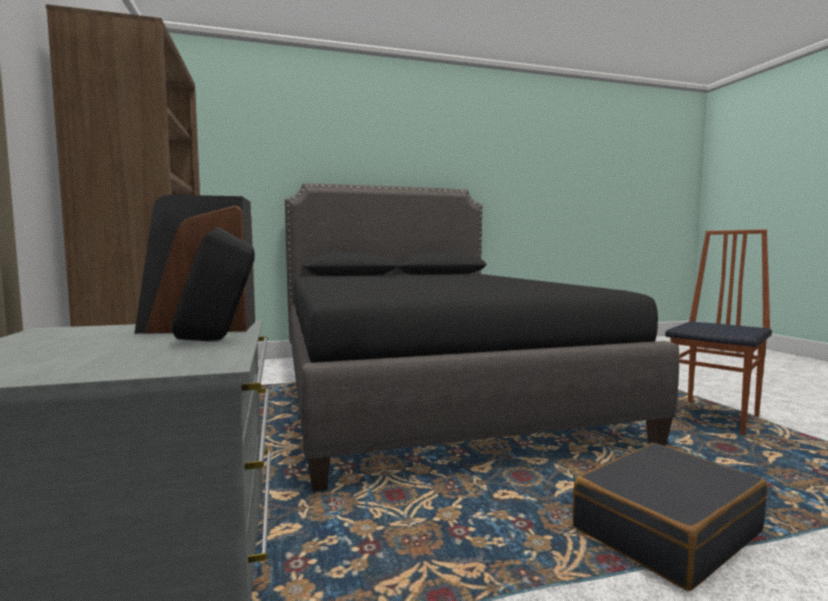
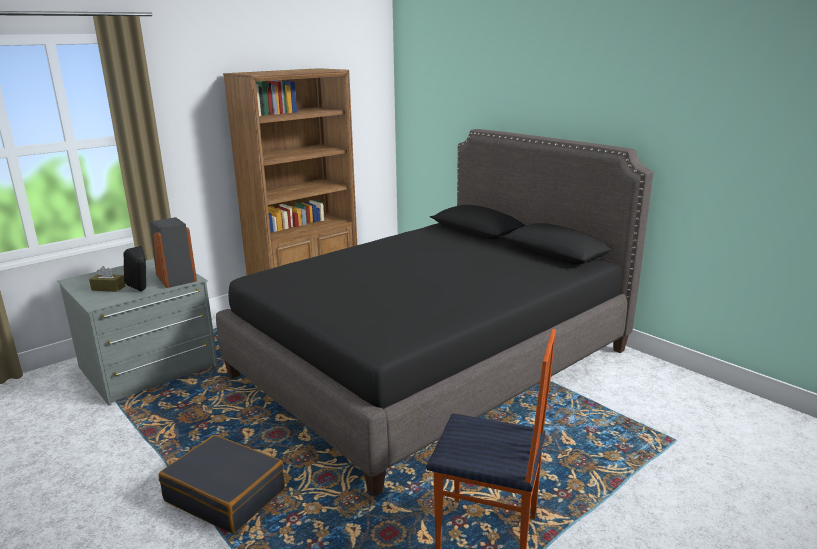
camera: 65 degrees right, 15 degrees up
(118, 356) = (108, 288): none -> brown tissue box

